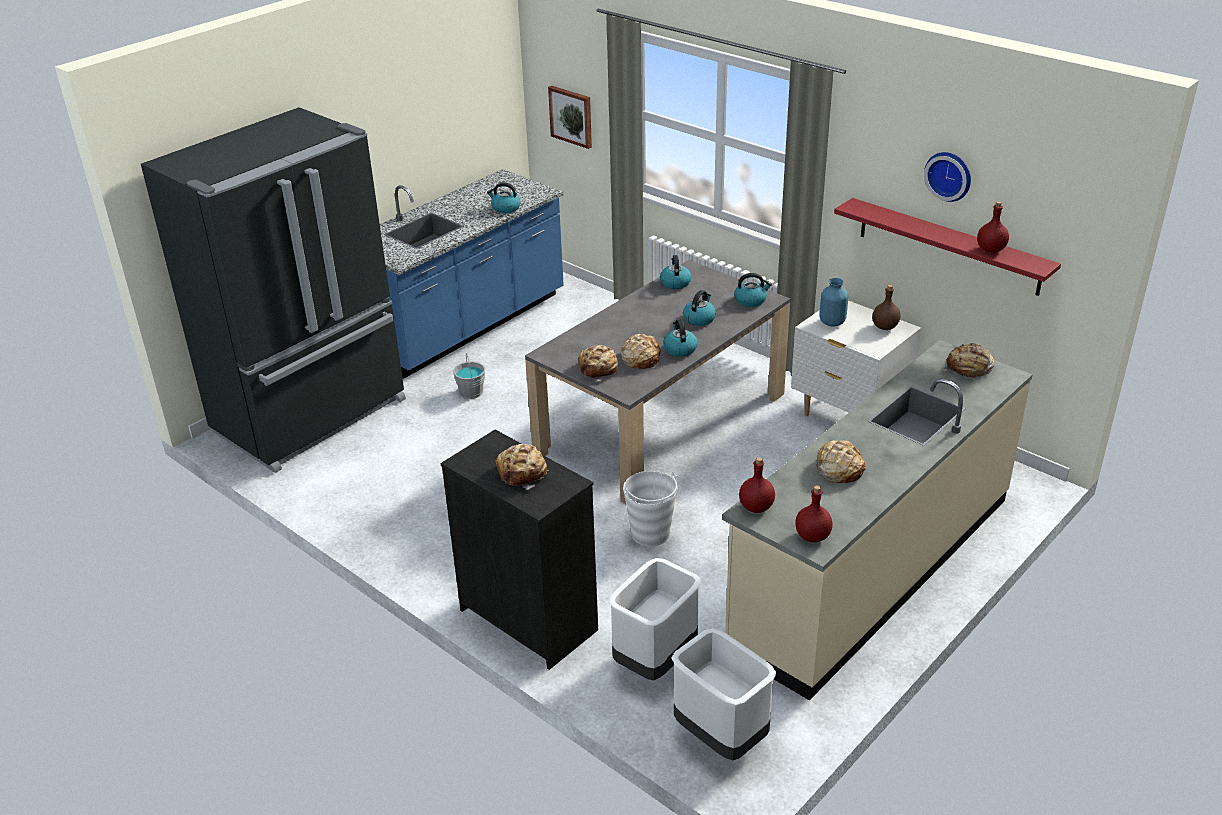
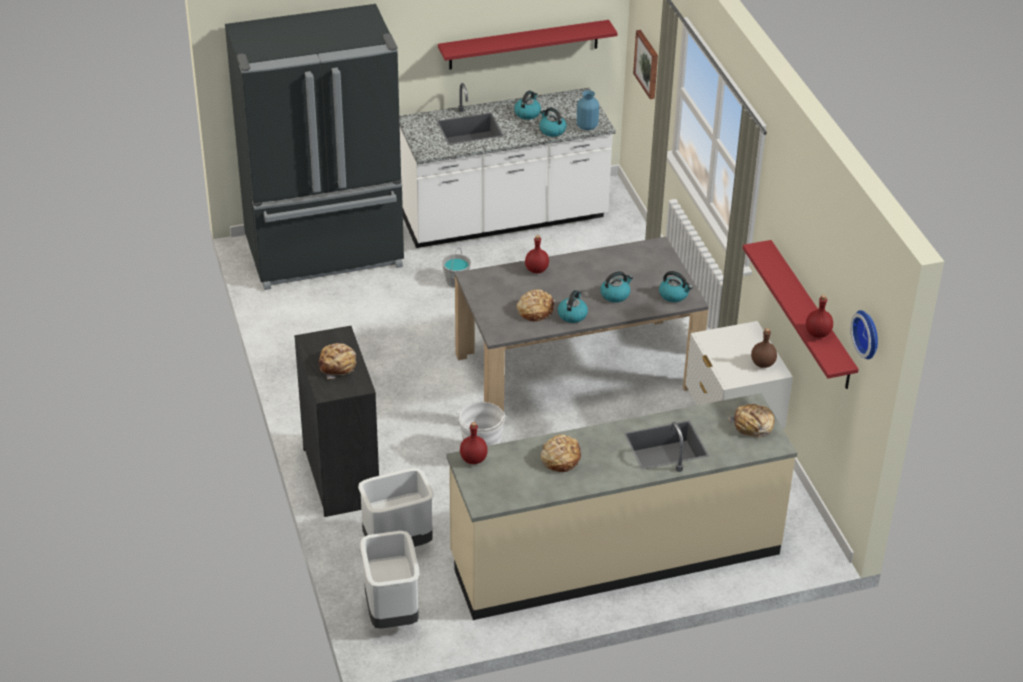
camera: 30 degrees right, 5 degrees up
(441, 132) = (524, 44): none -> red shelf
(465, 326) = (504, 218): blue counter -> white counter
(599, 369) = (496, 307): bread -> none
(675, 283) = (631, 254): kettle -> kettle (527, 113)
(812, 537) = (487, 496): red bottle -> red bottle (536, 270)
(832, 322) = (724, 341): blue vase -> blue vase (587, 126)
(949, 175) = (815, 255): wall clock -> wall clock (868, 334)

